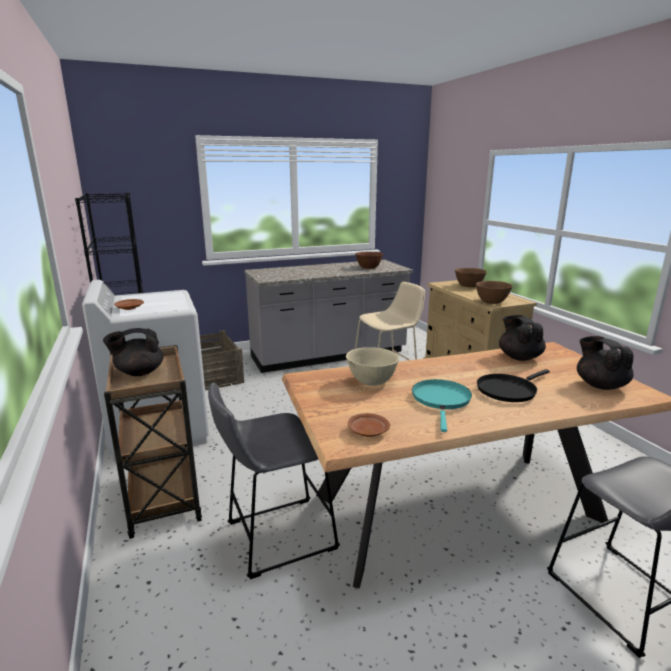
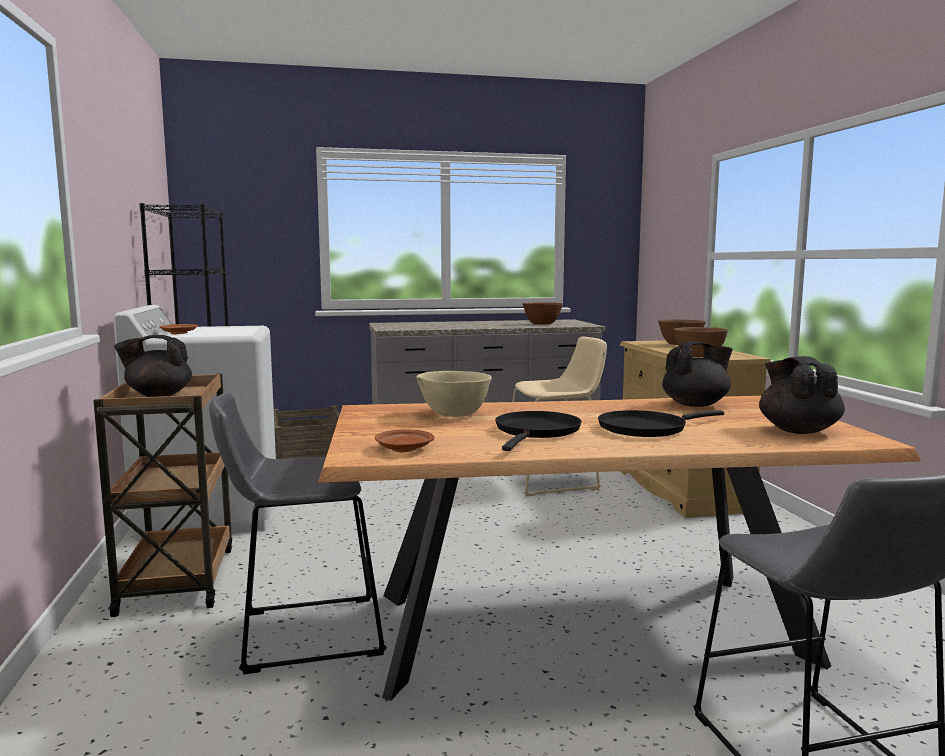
camera: 10 degrees right, 10 degrees down
(441, 400) = (536, 432): turquoise frying pan -> black frying pan
(519, 357) = (696, 405): black teapot -> black teapot turned 75 degrees clockwise

